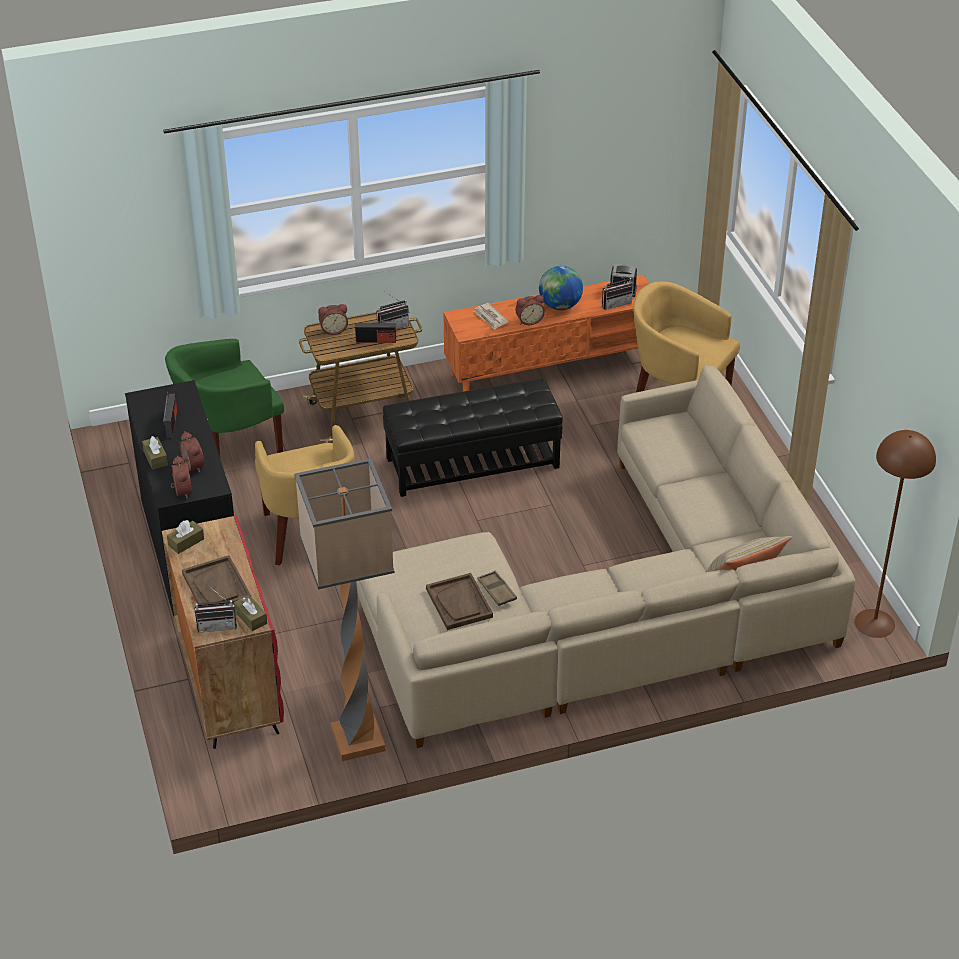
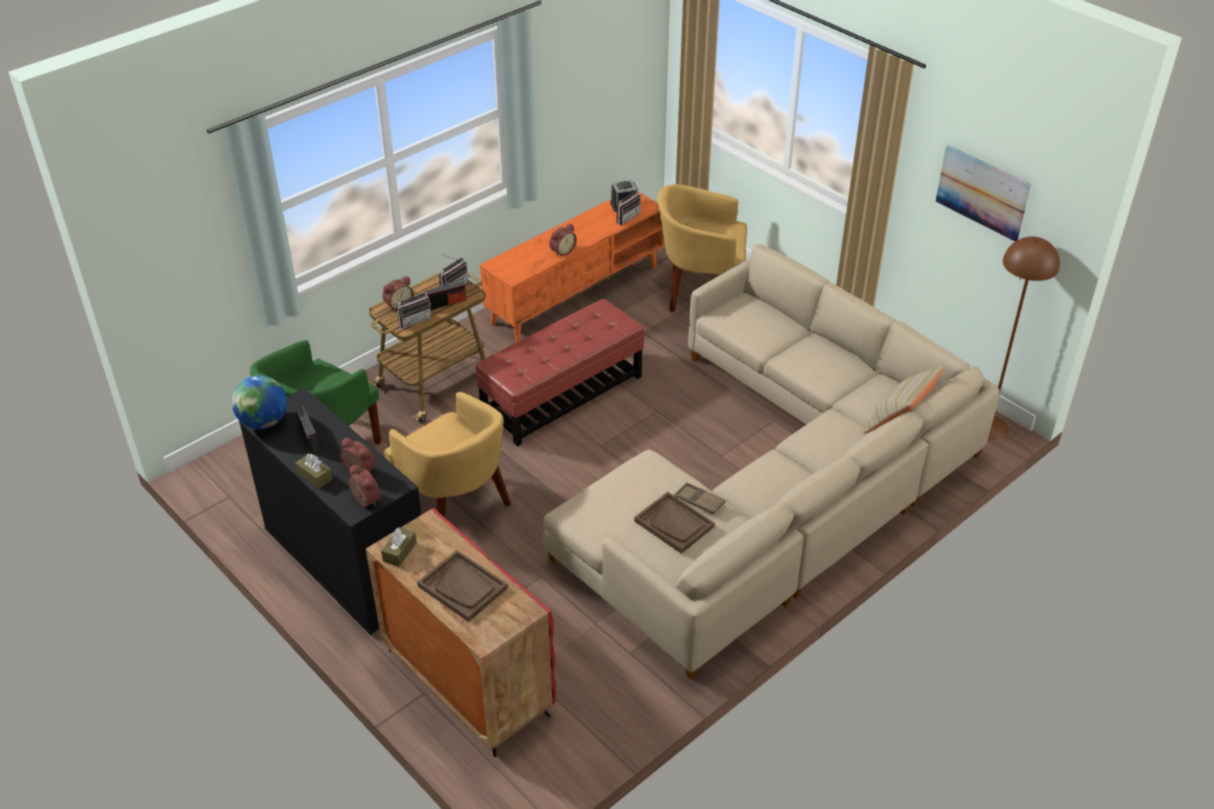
camera: 25 degrees left, 0 degrees up
(217, 625) = (490, 626): radio -> radio (414, 320)
(251, 618) = (519, 607): brown tissue box -> none
(357, 741) = (630, 694): floor lamp -> none
(472, 462) = (562, 395): black ottoman -> red ottoman
(490, 318) = (526, 258): newspaper -> none
(560, 306) = (580, 232): globe -> globe (264, 422)
(895, 373) = (982, 192): none -> picture

